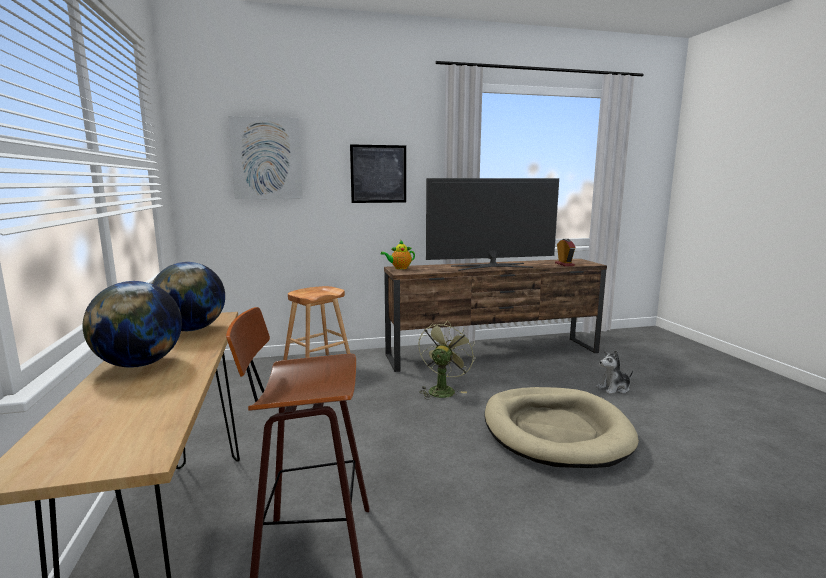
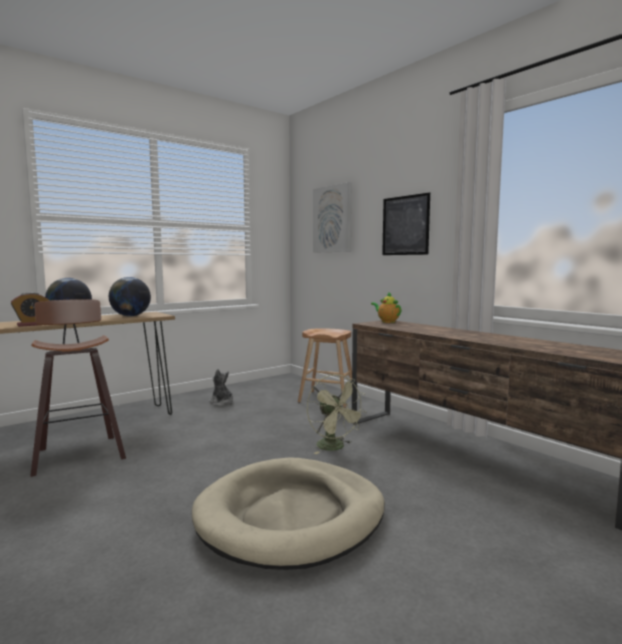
camera: 65 degrees right, 5 degrees down
(442, 390) = (335, 448): green fan -> green fan turned 60 degrees clockwise
(492, 266) = (466, 335): television -> none
(564, 264) = (573, 352): alarm clock -> alarm clock (32, 325)
(614, 388) = (476, 554): plush toy -> plush toy (221, 402)

